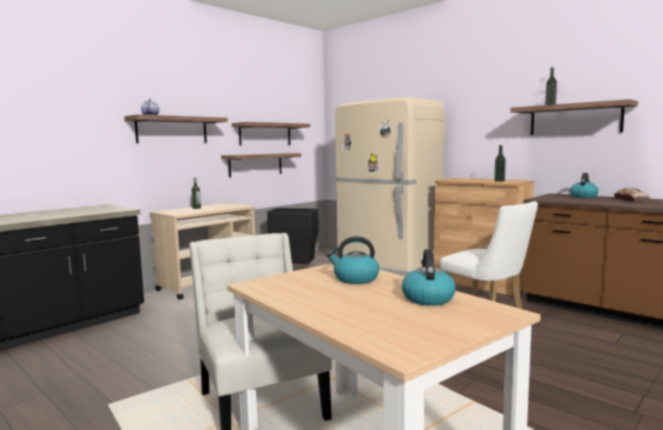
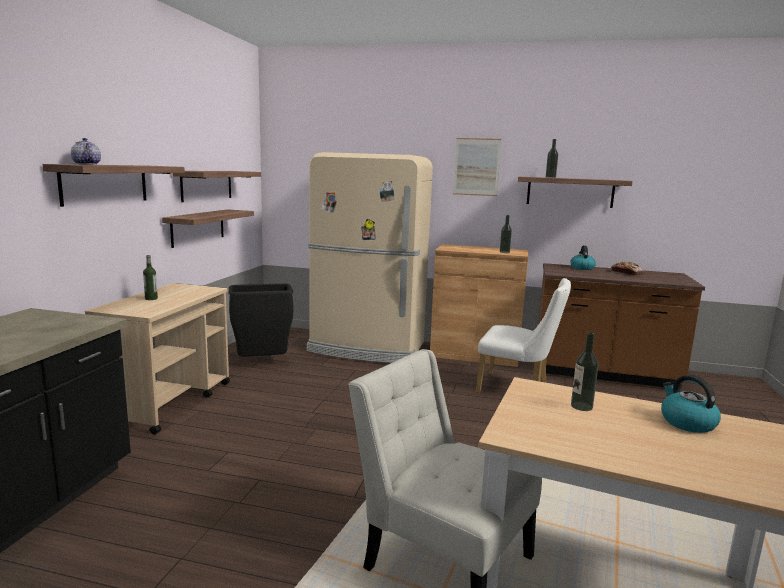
camera: 30 degrees left, 5 degrees up
(355, 279) = (581, 406): kettle -> bottle
(483, 104) = (476, 167): none -> picture

